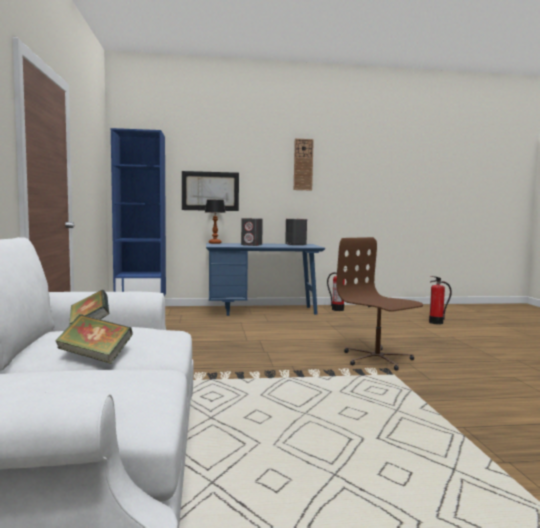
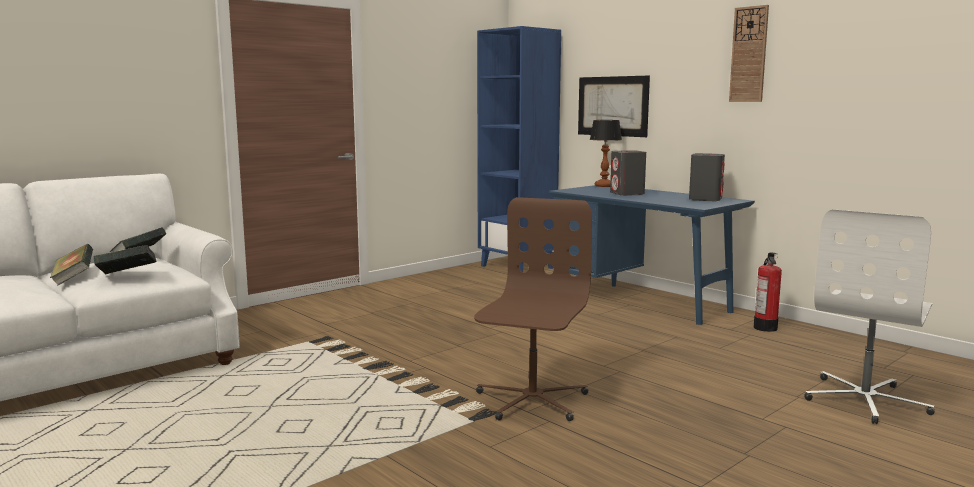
camera: 55 degrees right, 5 degrees up
(162, 336) = (127, 275): none -> book
(436, 322) = (865, 400): fire extinguisher -> white office chair

